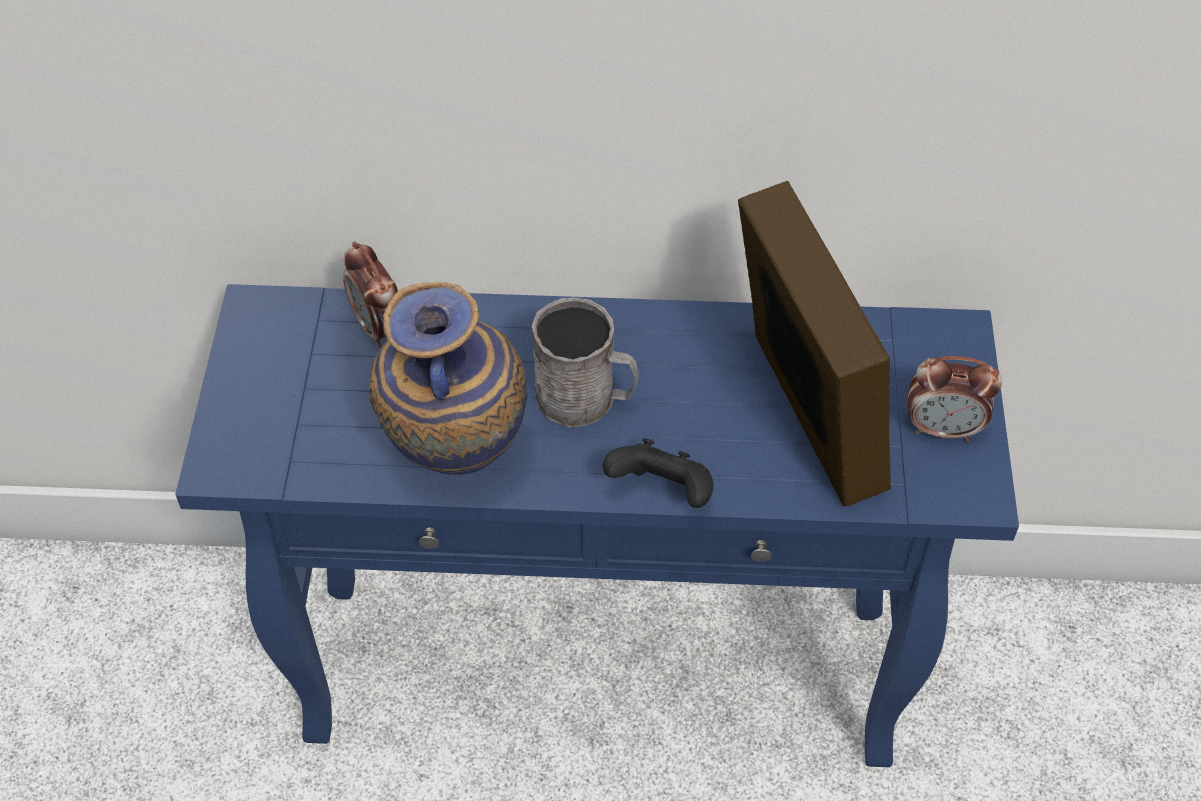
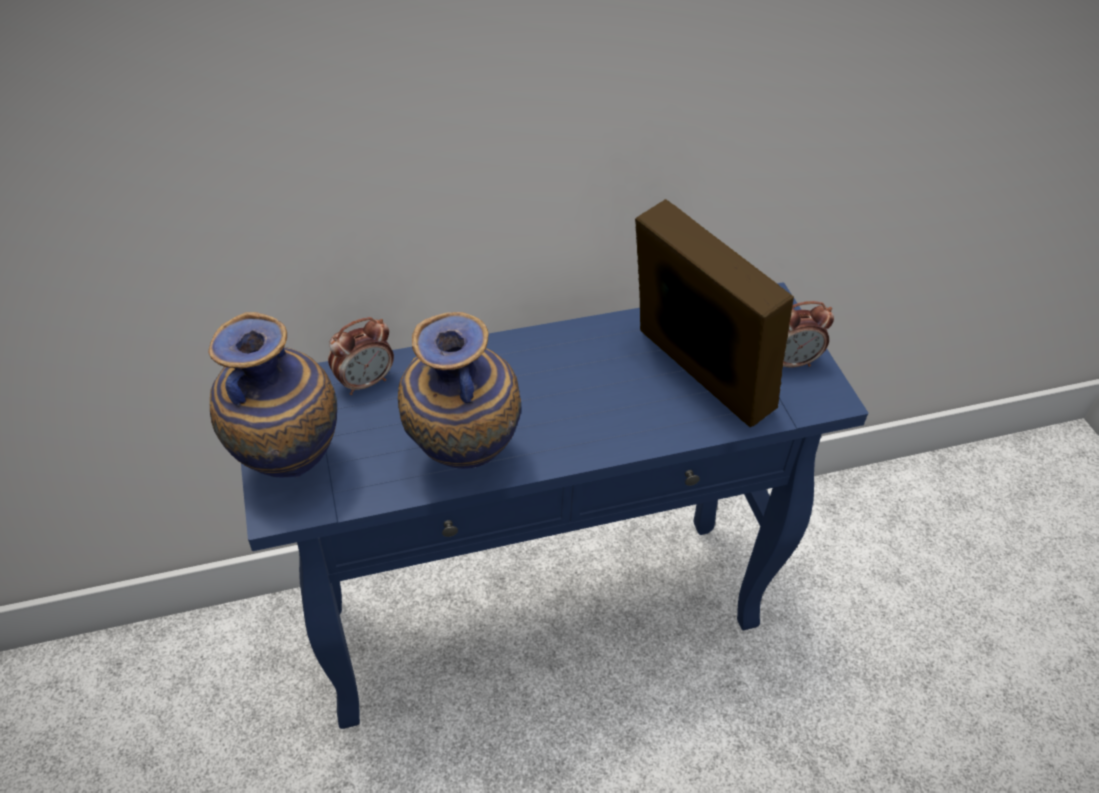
camera: 20 degrees left, 5 degrees down
(251, 415) = (289, 466): none -> vase
(379, 328) = (365, 382): alarm clock -> alarm clock turned 75 degrees counterclockwise
(586, 399) = (539, 397): grey mug -> none
(662, 492) = (621, 448): black game controller -> none

